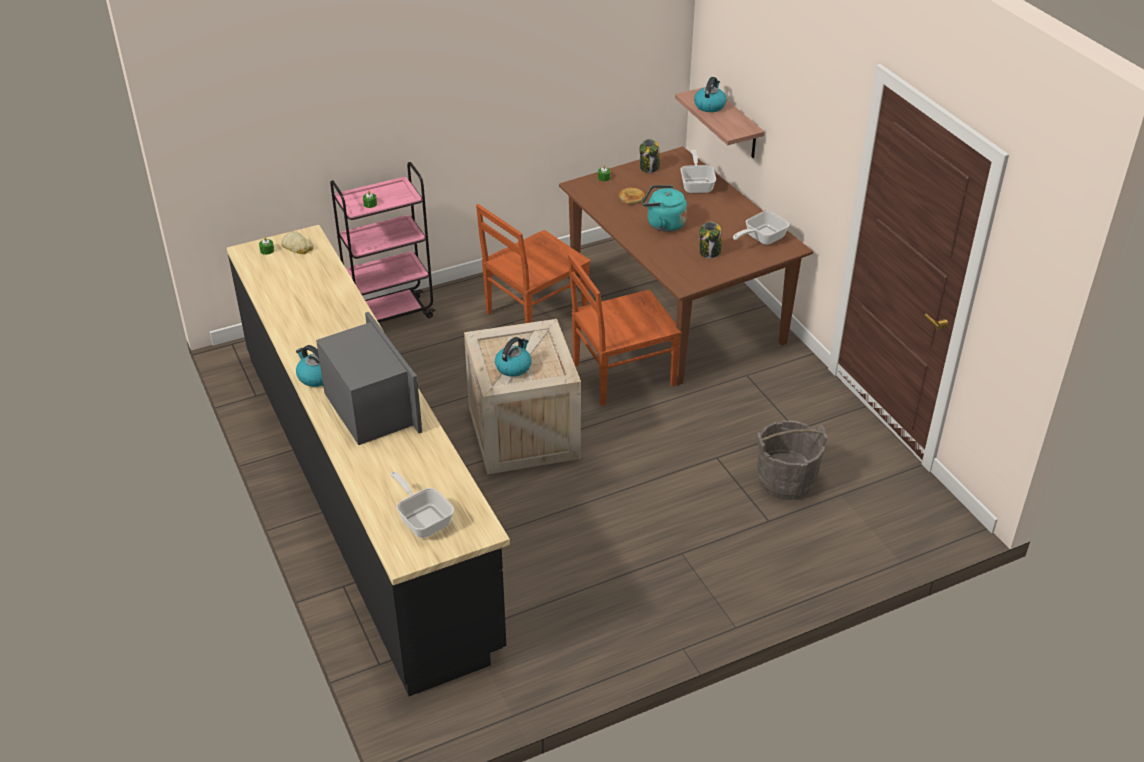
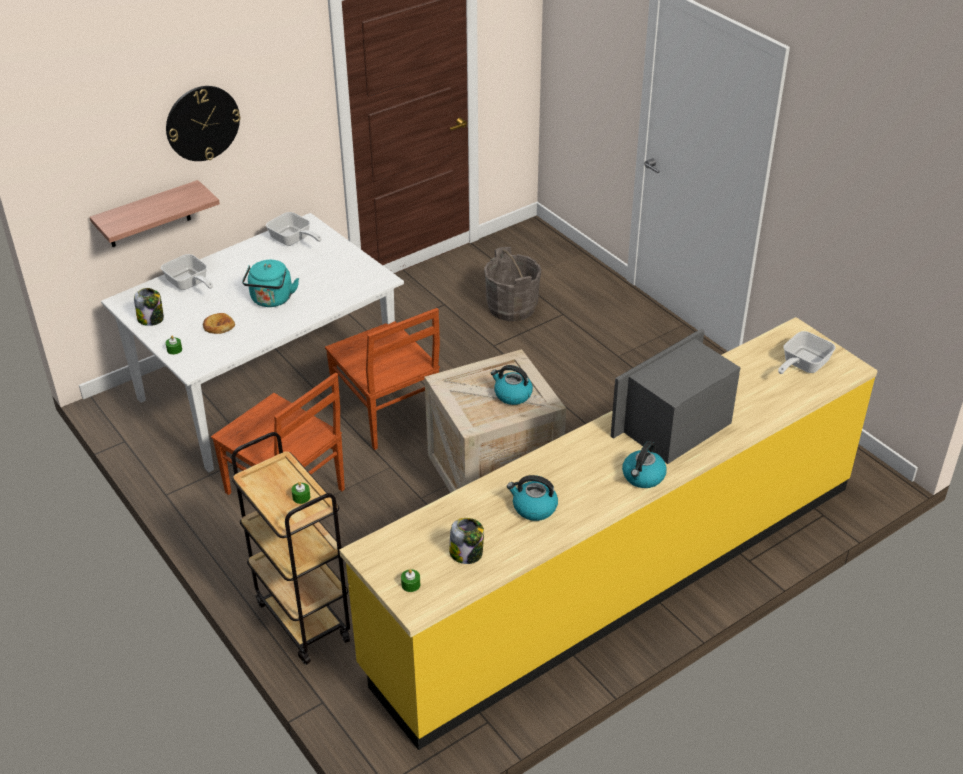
camera: 100 degrees left, 0 degrees up
(297, 247) = (397, 556): bread -> none
(366, 491) = (617, 574): black counter -> yellow counter
(392, 315) = (301, 622): pink cart -> brown cart
(674, 308) = (267, 388): brown dining table -> white dining table
(697, 184) = (189, 284): frying pan -> frying pan turned 120 degrees counterclockwise
(709, 106) = (140, 213): kettle -> kettle (534, 508)
(710, 252) = (321, 268): jar -> jar (467, 553)
(777, 88) = (202, 123): none -> wall clock

